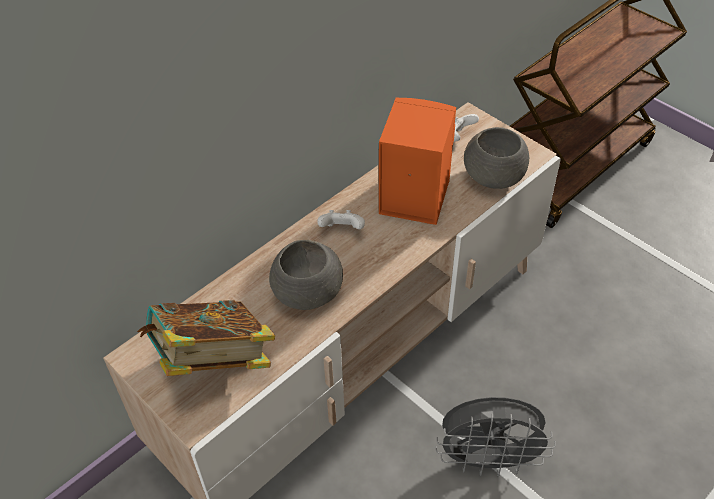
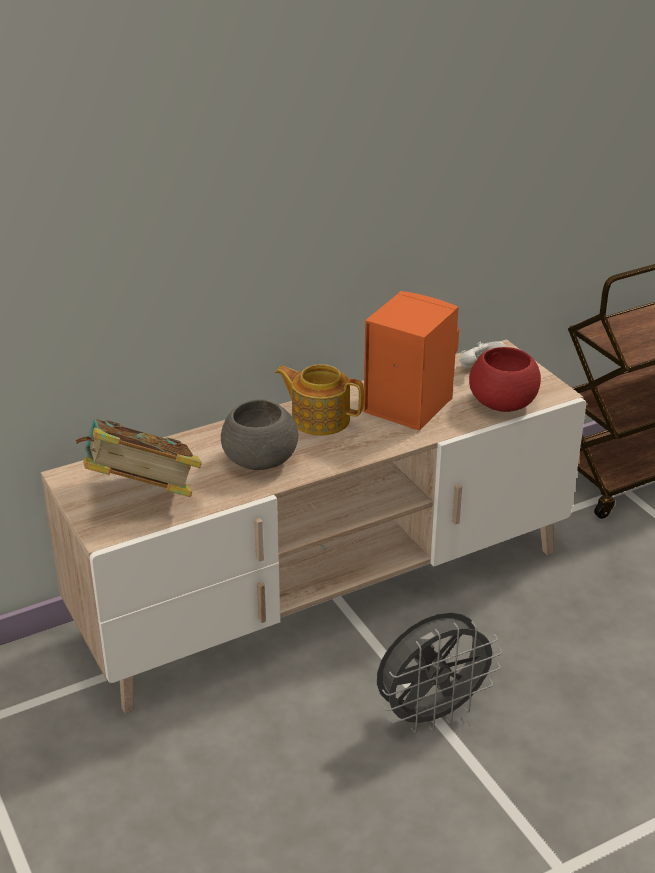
camera: 15 degrees right, 15 degrees down
(342, 230) = (319, 419): white game controller -> teapot
(488, 460) = (431, 714): grey fan -> grey fan turned 45 degrees counterclockwise
(494, 177) = (503, 404): grey bowl -> red bowl

